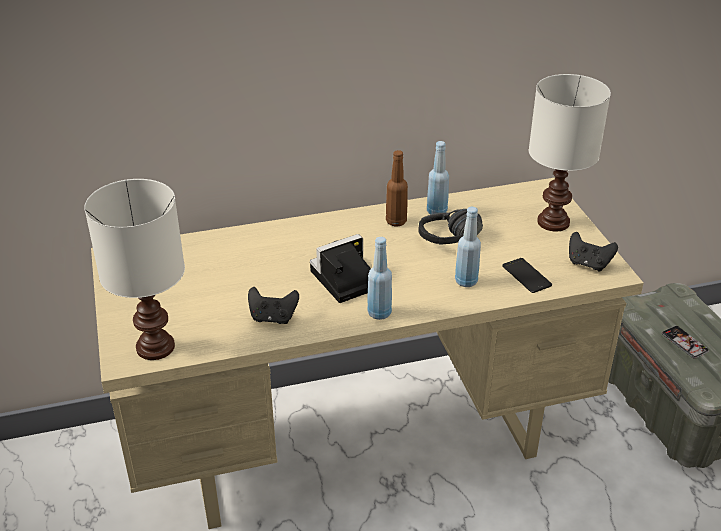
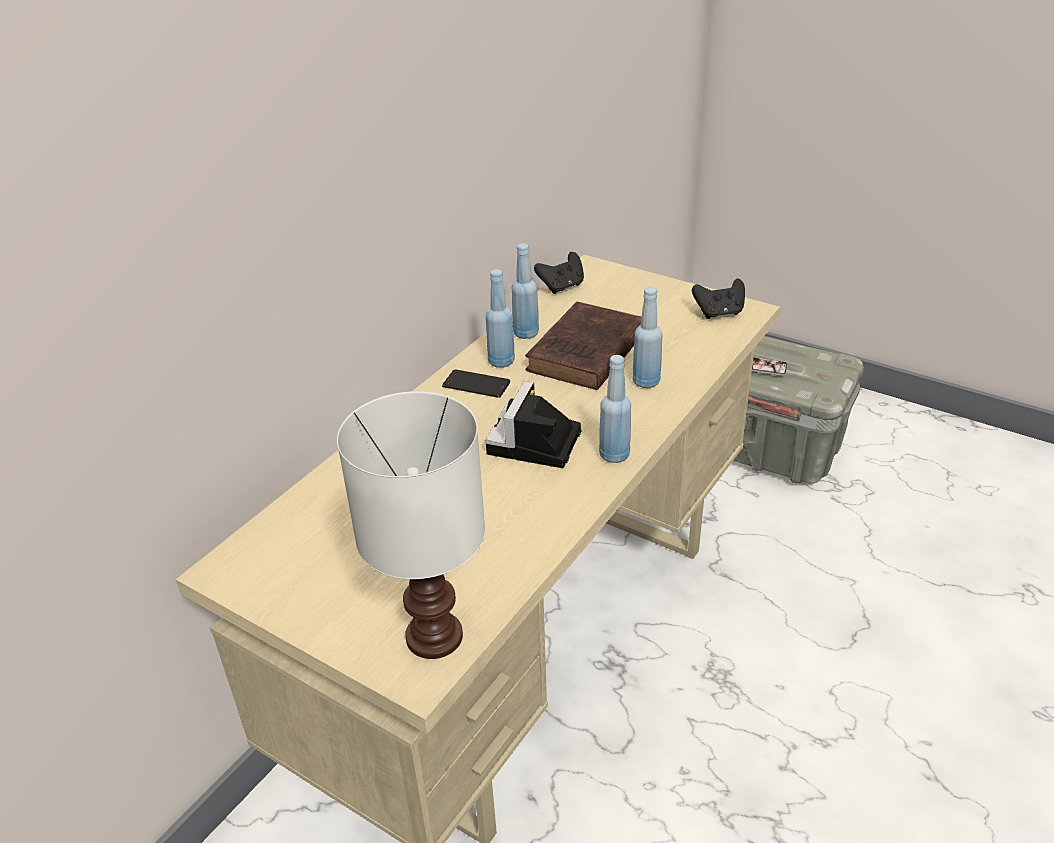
camera: 40 degrees left, 0 degrees up
(273, 318) = (518, 523): black game controller -> black game controller (562, 287)
(396, 221) = (501, 361): brown bottle -> blue bottle
(454, 243) = (585, 354): black headphones -> brown book
(526, 276) = (687, 349): phone -> phone (476, 384)
(552, 222) = (638, 292): white table lamp -> none

